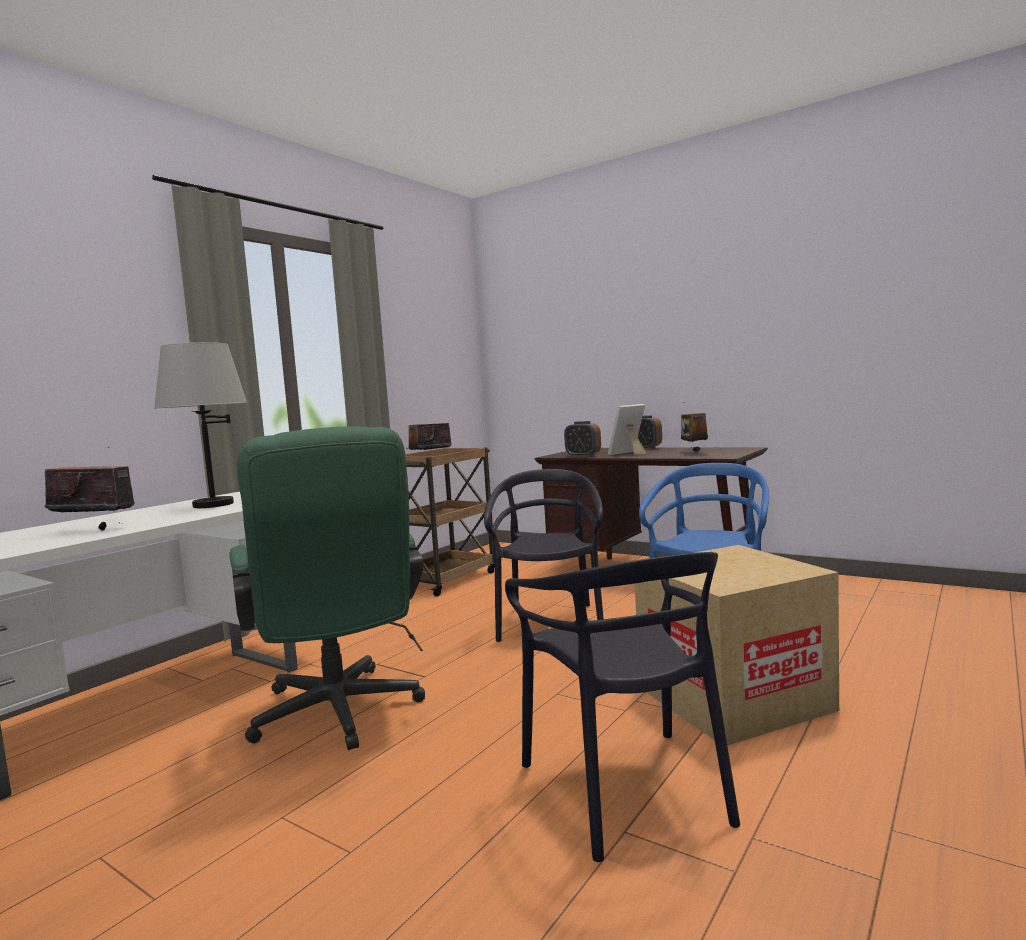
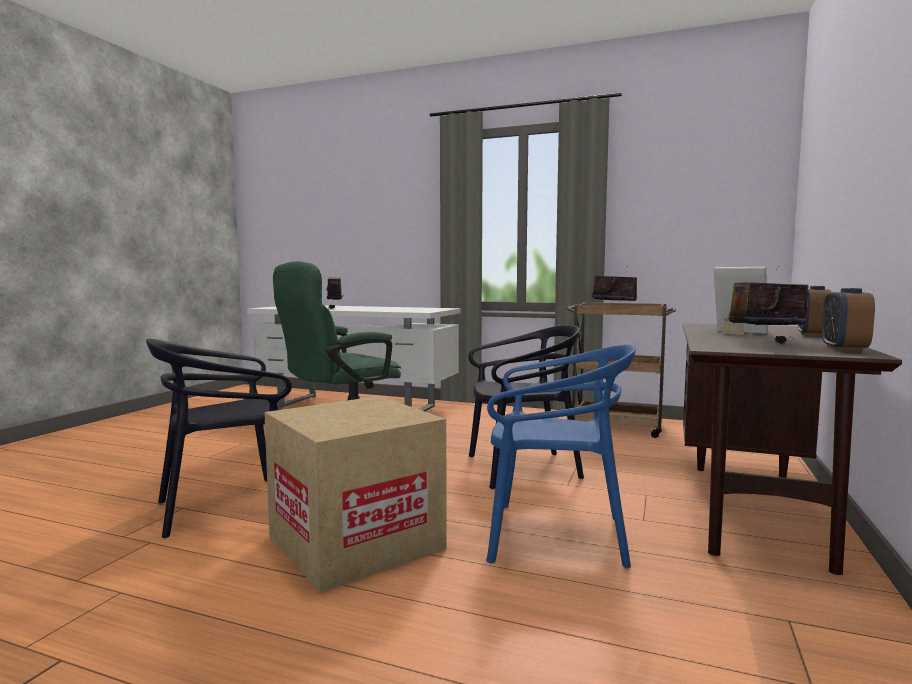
camera: 75 degrees right, 0 degrees up
(212, 505) = (398, 309): grey table lamp -> none
(583, 456) = (702, 327): alarm clock -> alarm clock (844, 349)

